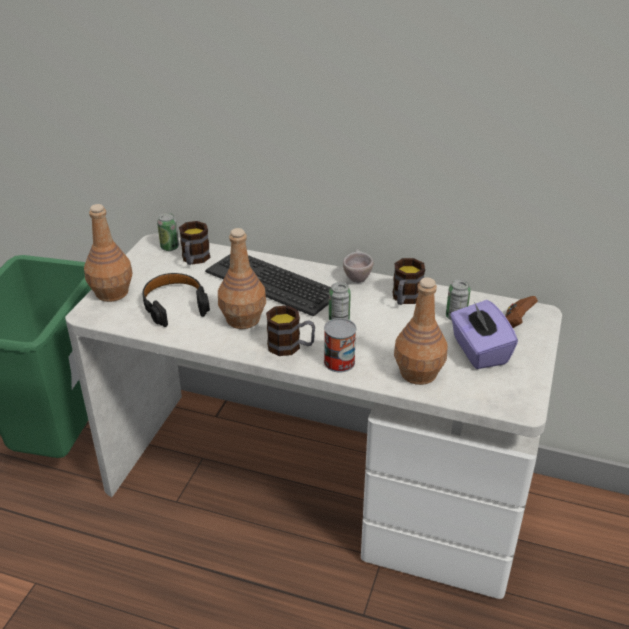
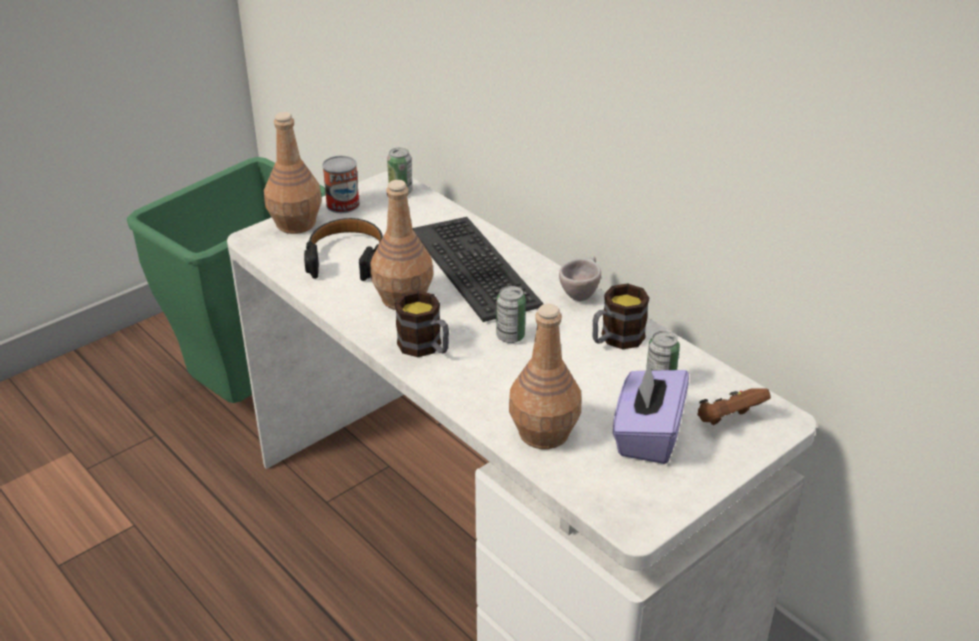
camera: 30 degrees right, 0 degrees up
(194, 260) = (414, 214): mug -> none
(339, 362) = (463, 385): can -> can (343, 204)

